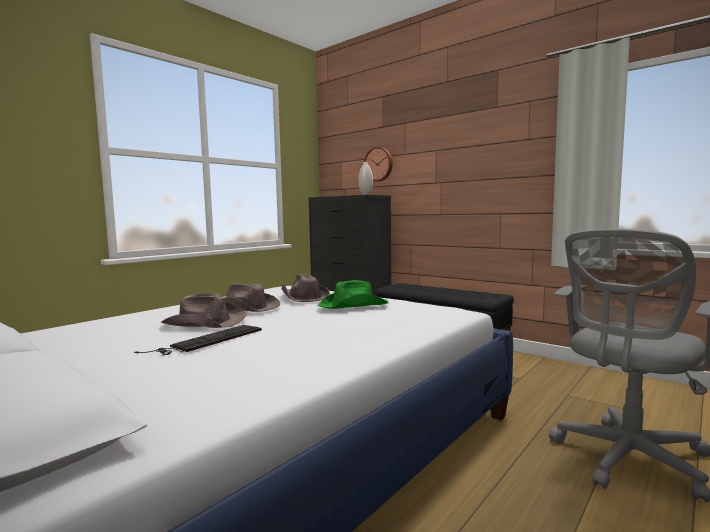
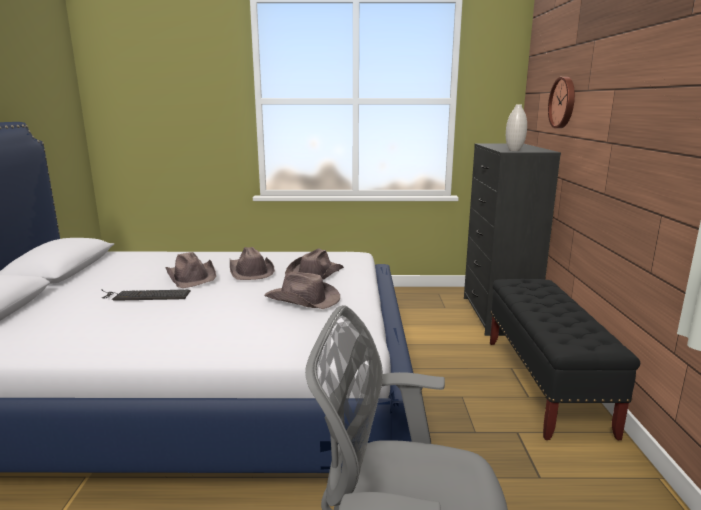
camera: 50 degrees right, 10 degrees up
(354, 305) = (303, 299): green hat -> brown hat

